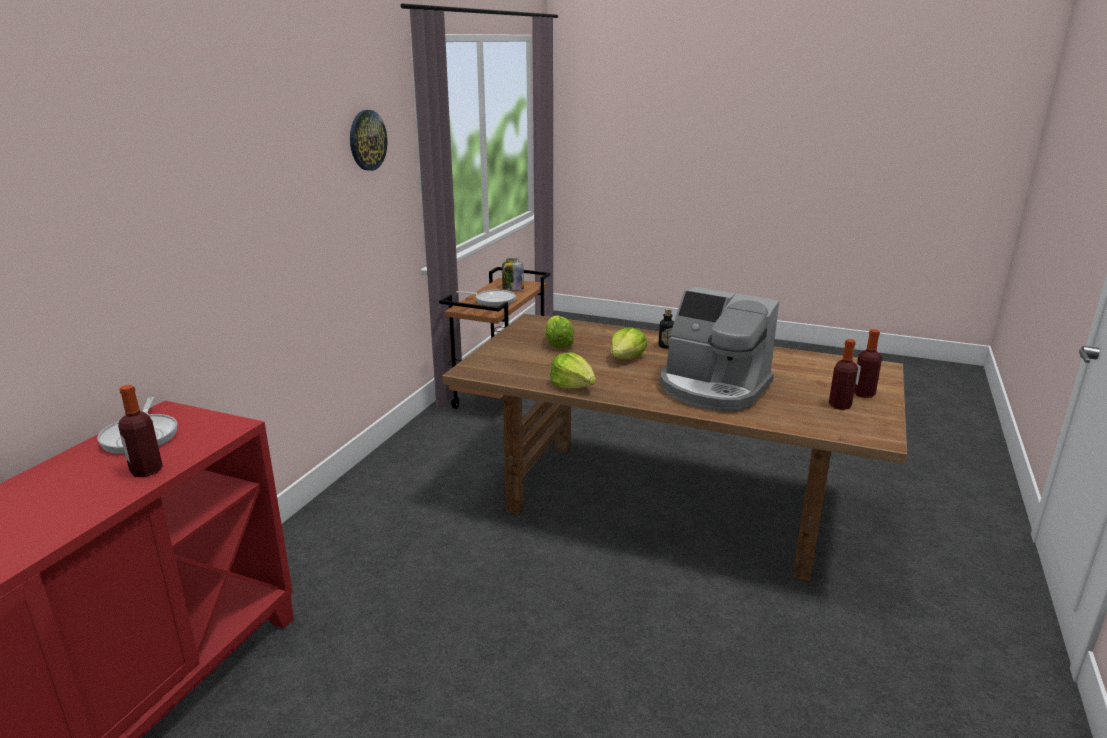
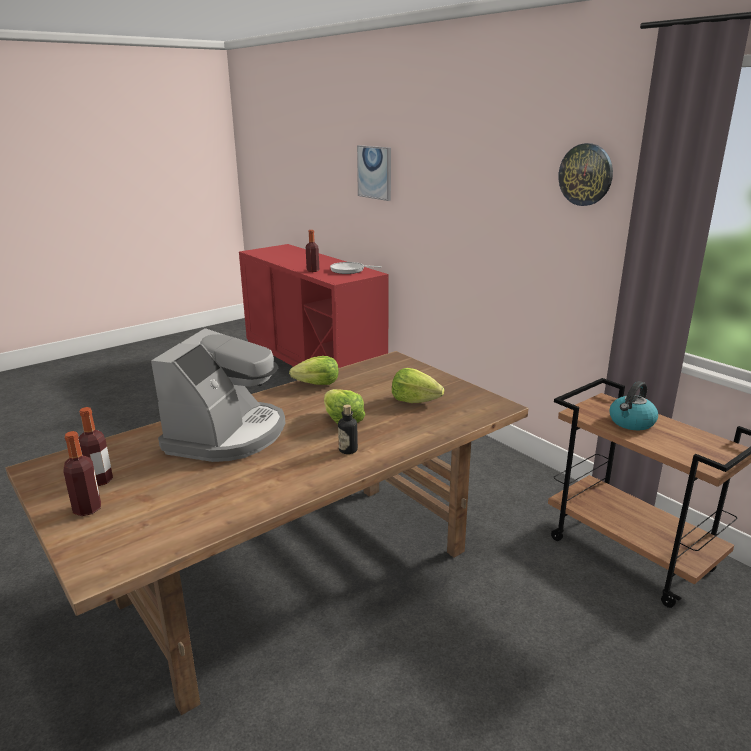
camera: 120 degrees right, 0 degrees up
(74, 234) = (375, 172): none -> picture
(492, 300) = (631, 422): frying pan -> kettle
(512, 289) = (687, 446): jar -> none
(713, 388) = (227, 435): coffee machine -> coffee machine turned 135 degrees clockwise

